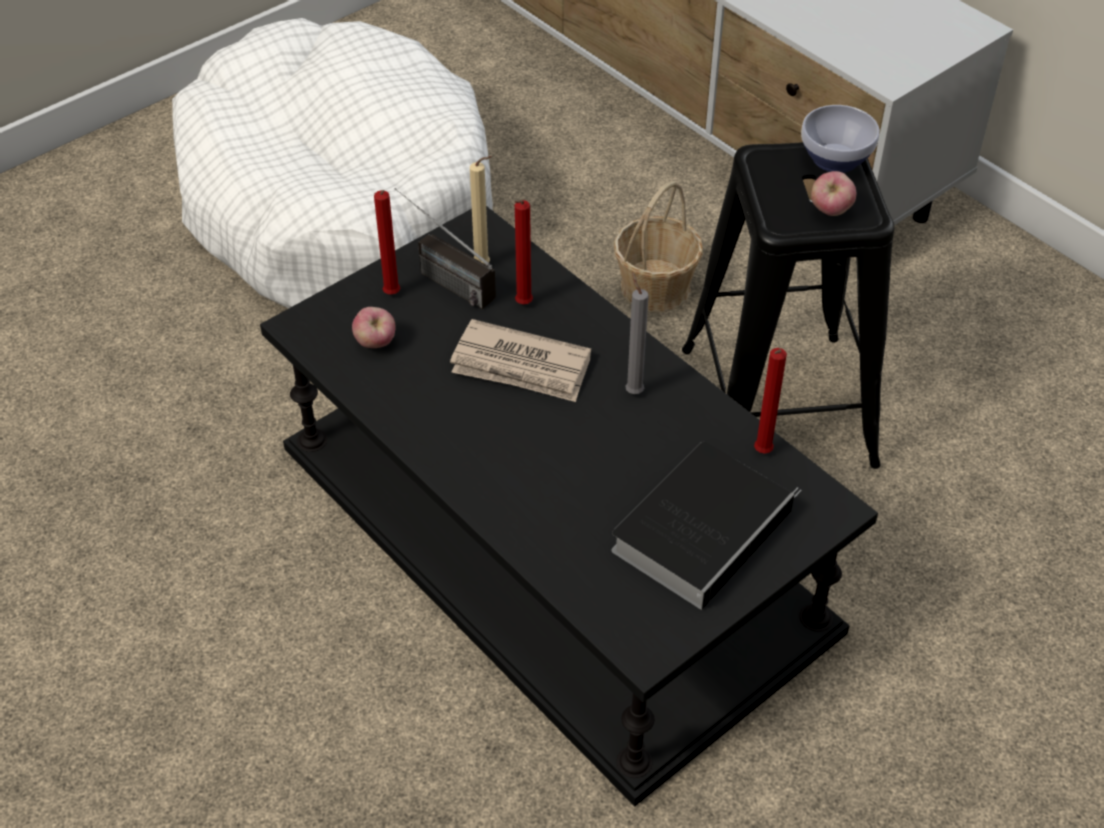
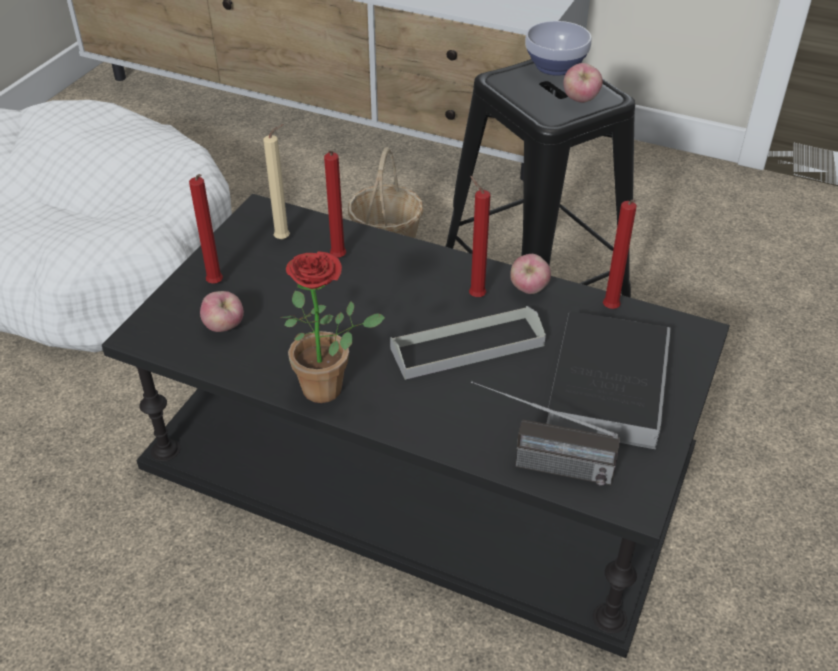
camera: 25 degrees left, 5 degrees down
(437, 439) = (331, 388): none -> potted plant
(439, 277) = (250, 258): radio -> radio (537, 464)
(521, 366) = (368, 306): newspaper -> none
(589, 442) = (467, 347): none -> grey tray
(633, 390) = (475, 295): grey candle -> red candle
(692, 402) = (528, 290): none -> apple

